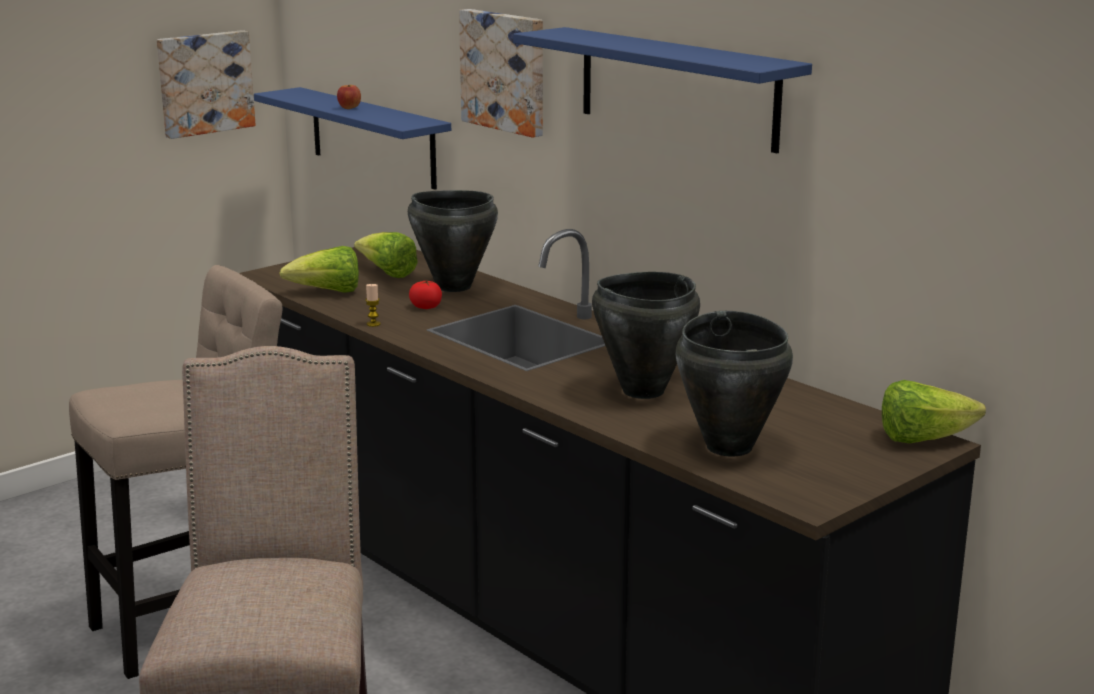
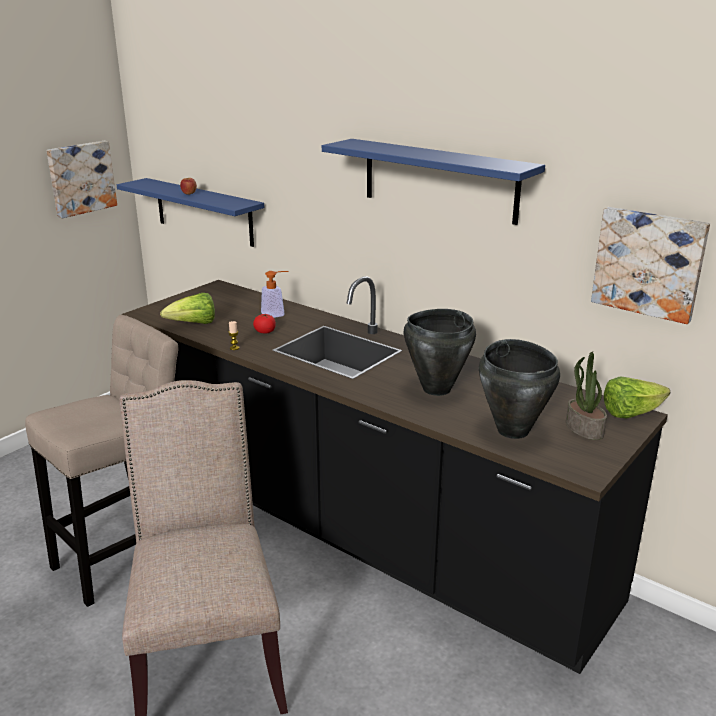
camera: 10 degrees left, 5 degrees up
(387, 273) = (228, 306): lettuce -> none
(453, 286) = (277, 314): black cooking pot -> soap dispenser
(505, 71) = (305, 168): picture -> picture (649, 263)
(837, 452) = (583, 428): none -> potted plant

